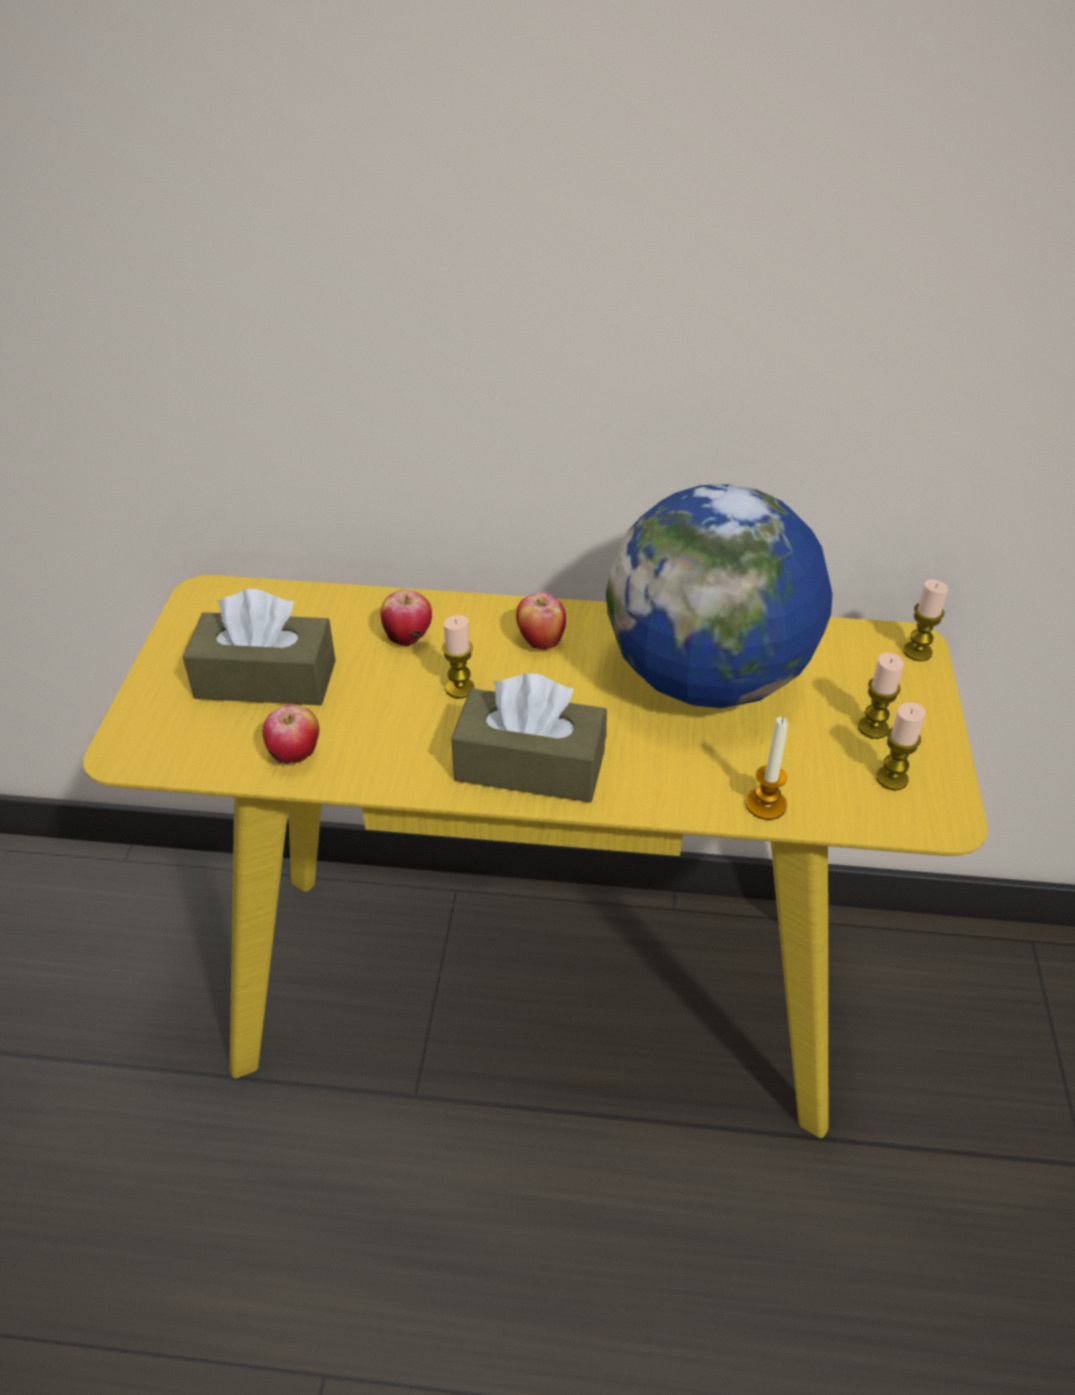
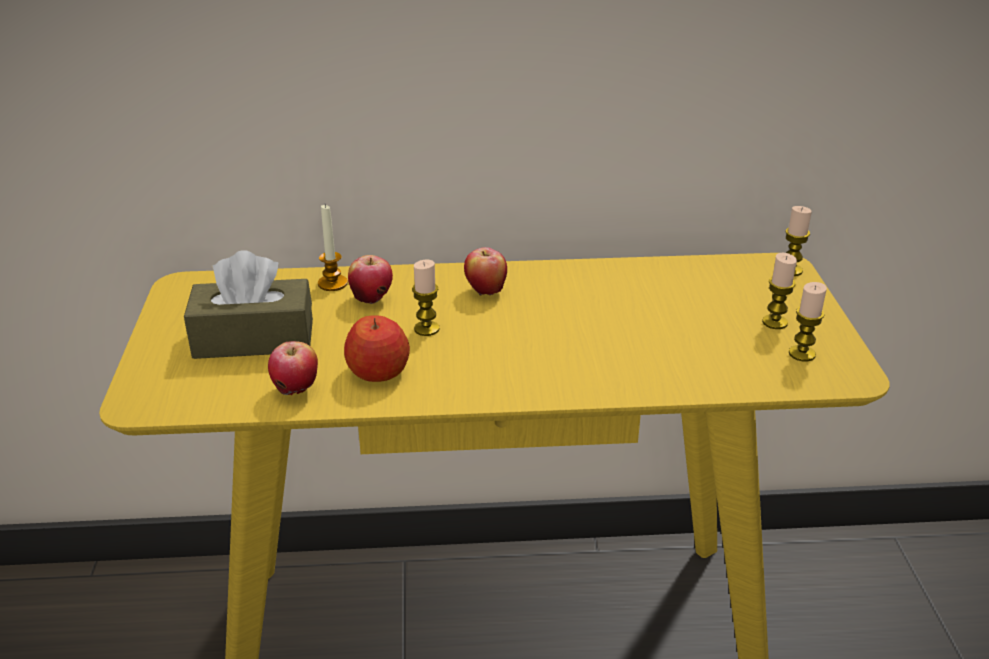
camera: 10 degrees left, 10 degrees down
(391, 743) = (378, 372): none -> apple
(530, 766) = (504, 376): brown tissue box -> none
(707, 679) = (631, 303): globe -> none
(765, 805) = (708, 382): candle -> candle (332, 283)

